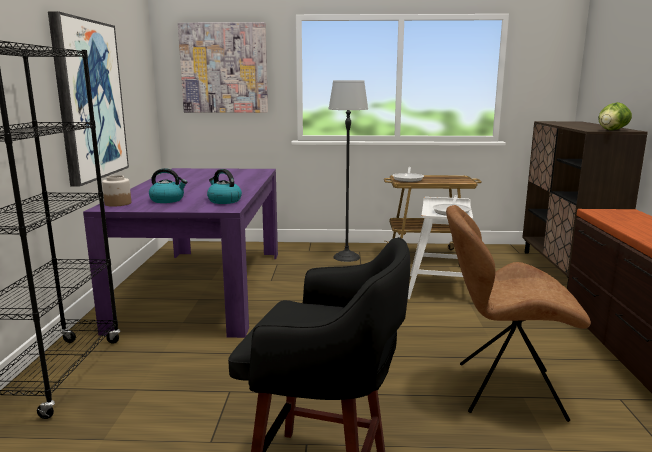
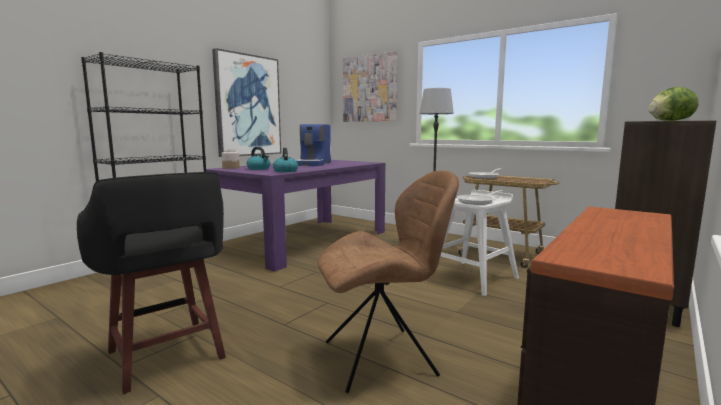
camera: 35 degrees right, 5 degrees down
(201, 181) = (313, 164): none -> coffee machine
(504, 390) = (383, 357): brown chair -> brown chair turned 120 degrees clockwise

